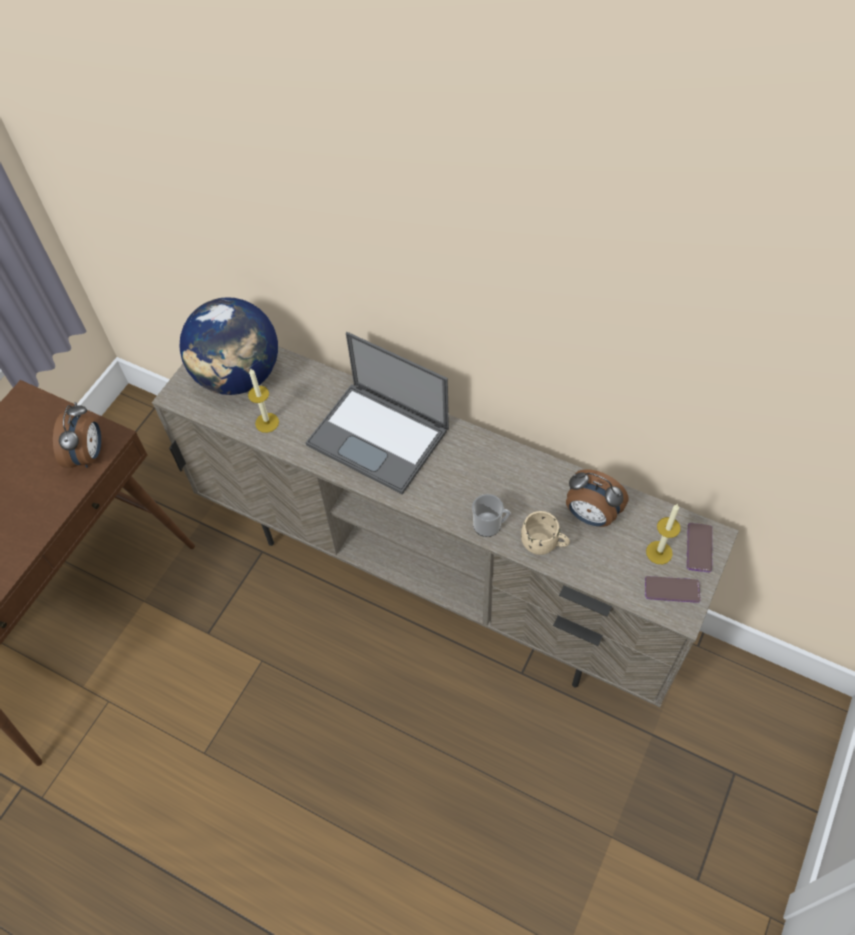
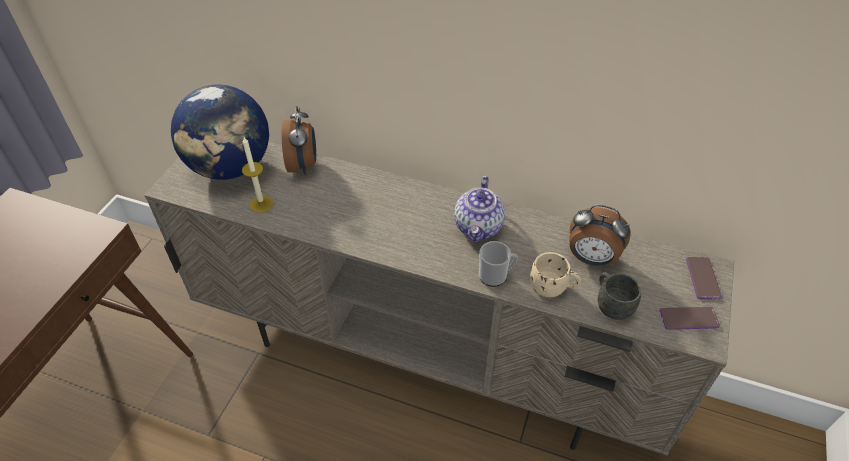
camera: 10 degrees left, 10 degrees down
(88, 455) = (77, 247): alarm clock -> alarm clock (303, 165)
(380, 437) = (374, 208): laptop -> none
(483, 469) = (479, 227): none -> teapot
(598, 567) = (611, 304): none -> grey mug
(659, 552) = (666, 286): candle -> none

